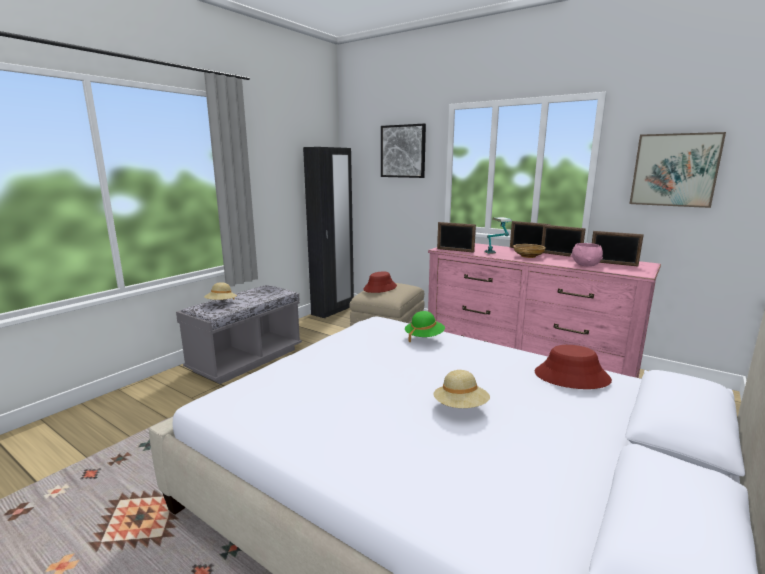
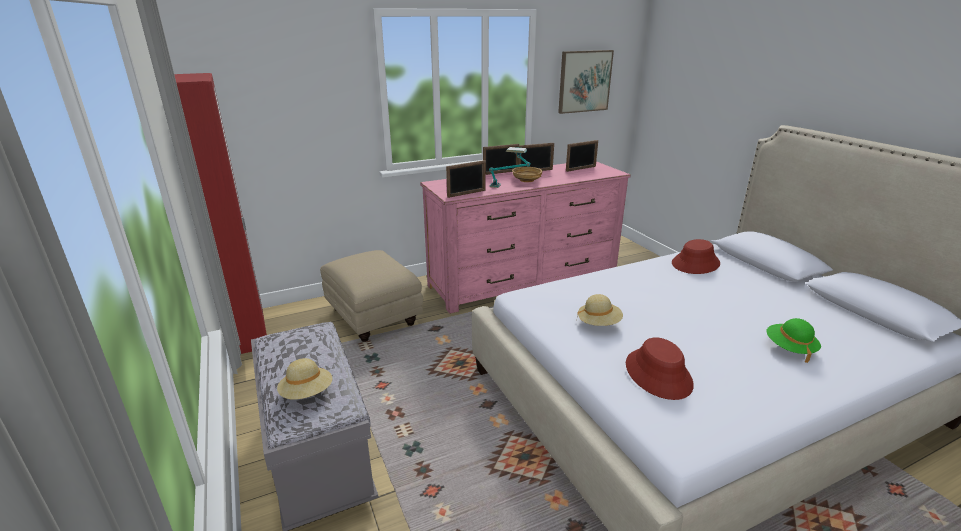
camera: 60 degrees left, 10 degrees up
(333, 310) = (251, 333): black wardrobe -> red wardrobe
(380, 288) = (364, 269): red hat -> red hat (658, 374)
(403, 151) = (308, 74): picture -> none
(424, 337) = (593, 287): green hat -> green hat (789, 348)
(460, 407) = (732, 316): beige hat -> beige hat (599, 323)
(585, 265) = (576, 175): pink bowl -> none

